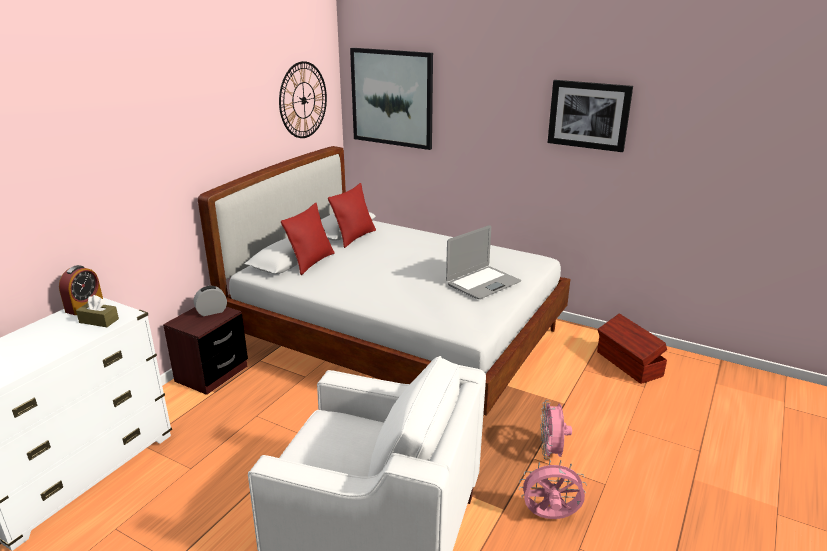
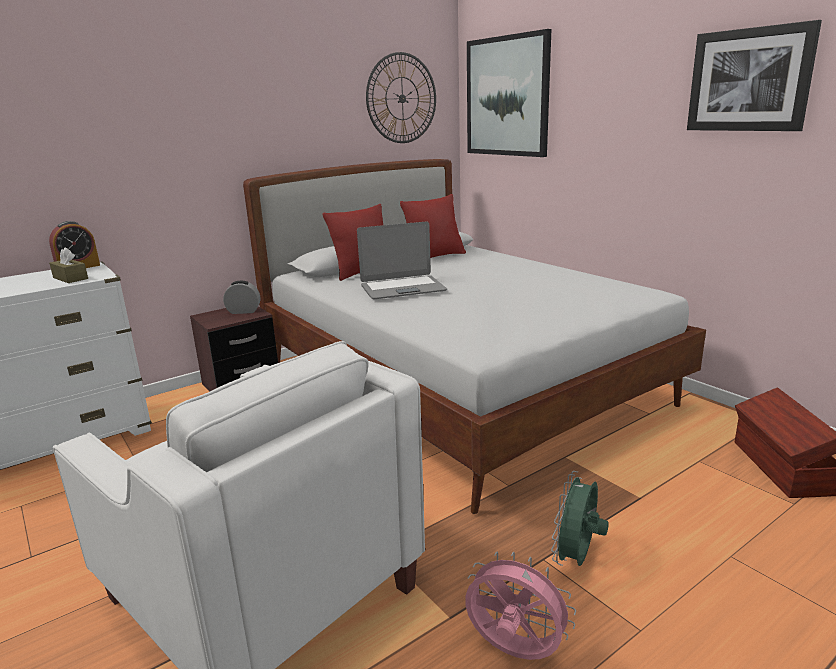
camera: 25 degrees right, 5 degrees down
(483, 283) = (547, 307): laptop -> laptop (402, 289)
(551, 453) = (576, 559): pink fan -> green fan

